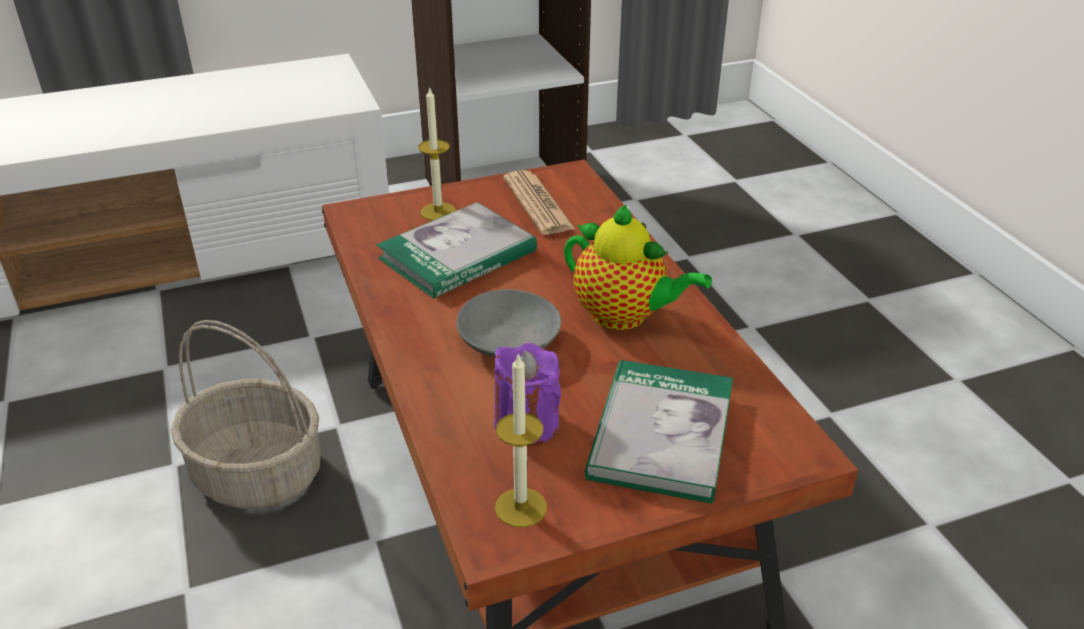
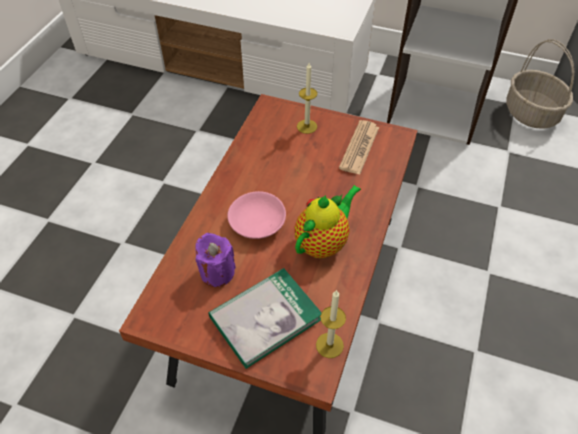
camera: 40 degrees right, 15 degrees up
(259, 474) = (188, 206): basket -> basket (532, 114)
(457, 255) = (288, 158): book -> none
(510, 342) = (257, 224): grey bowl -> pink bowl
(521, 507) = (172, 311): candle -> candle (329, 345)
(624, 316) = (323, 242): teapot -> teapot turned 120 degrees counterclockwise

